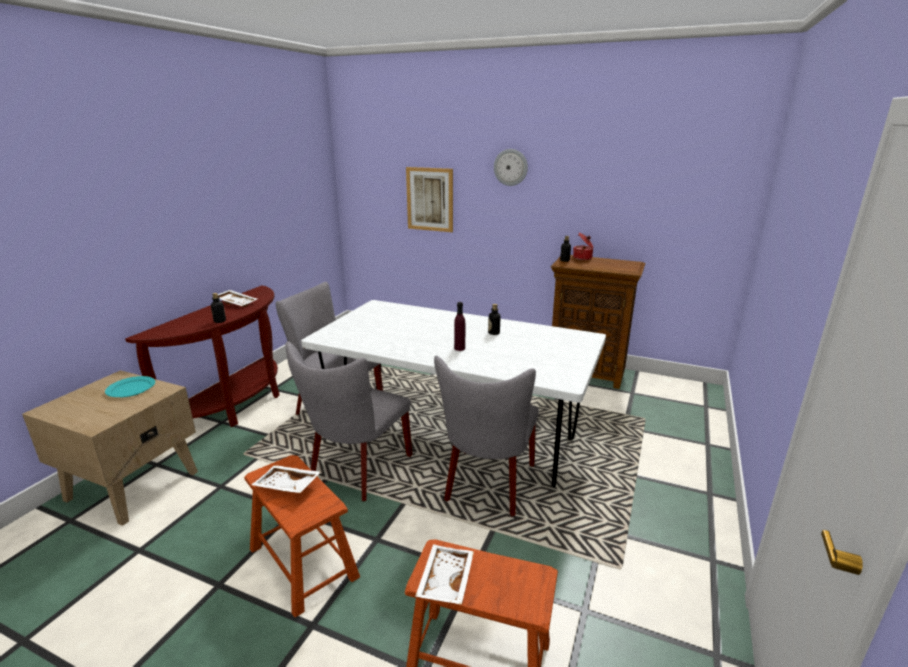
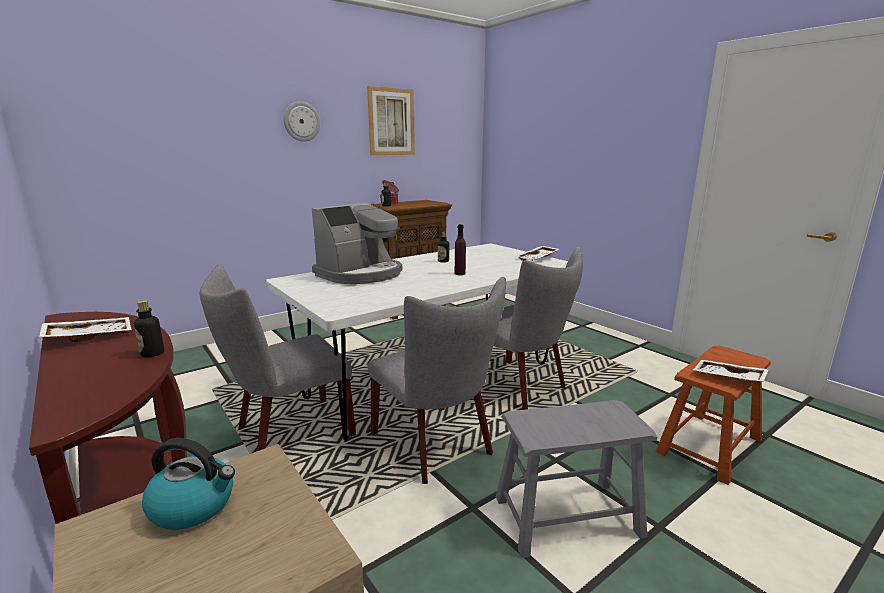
camera: 60 degrees left, 5 degrees down
(131, 388) = (194, 506): turquoise plate -> kettle
(286, 486) = (569, 424): white tray -> white tray (538, 258)
(303, 563) = (567, 516): brown stool -> grey stool
(415, 318) = (361, 274): none -> coffee machine
(430, 199) = (203, 164): picture -> picture (391, 122)

